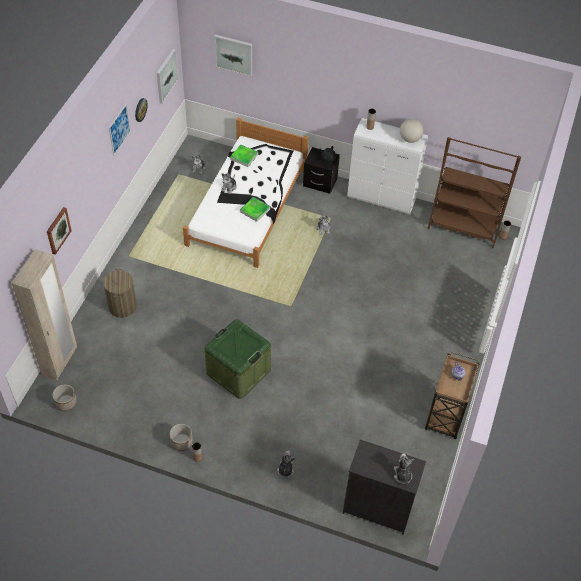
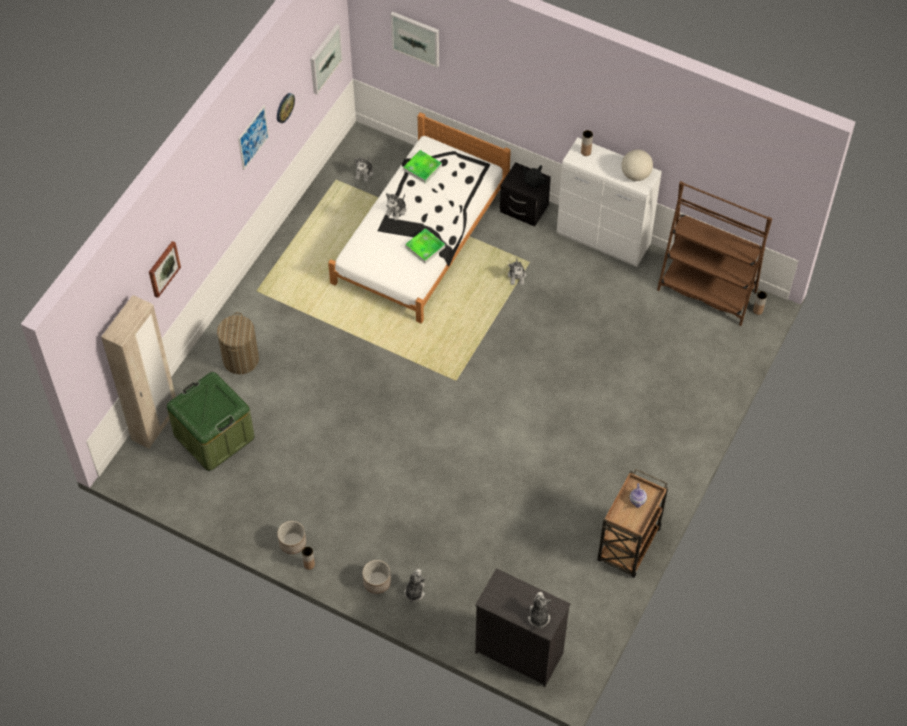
camera: 10 degrees right, 5 degrees up
(66, 402) = (157, 478): planter -> planter (377, 582)
(238, 371) = (375, 461): green storage box -> green storage box (214, 436)

